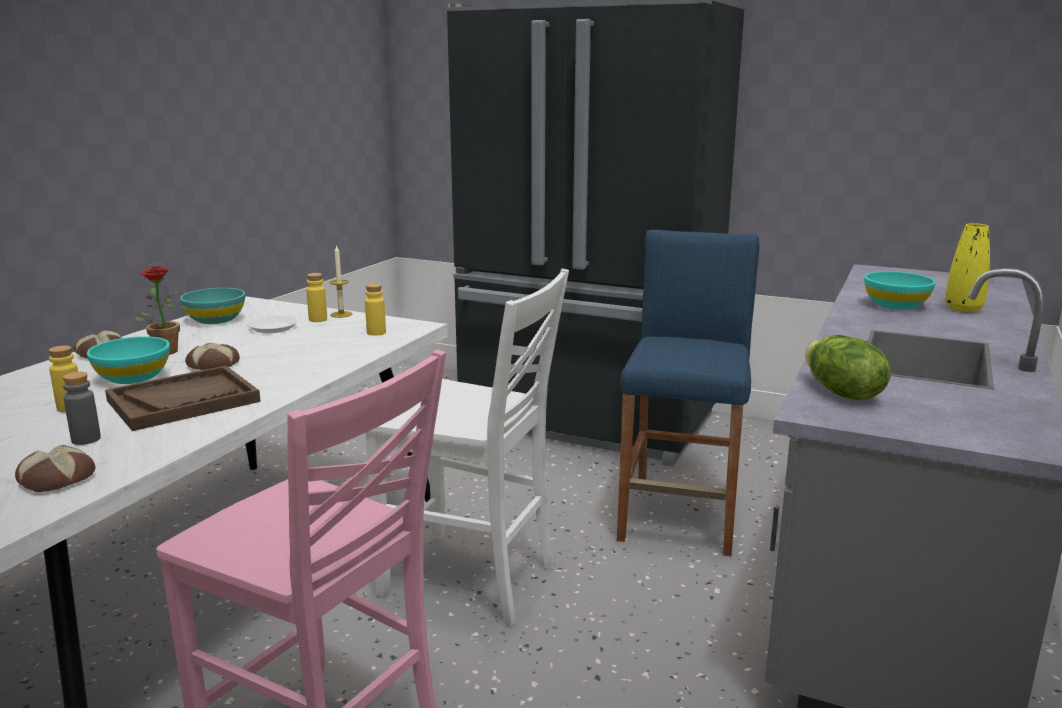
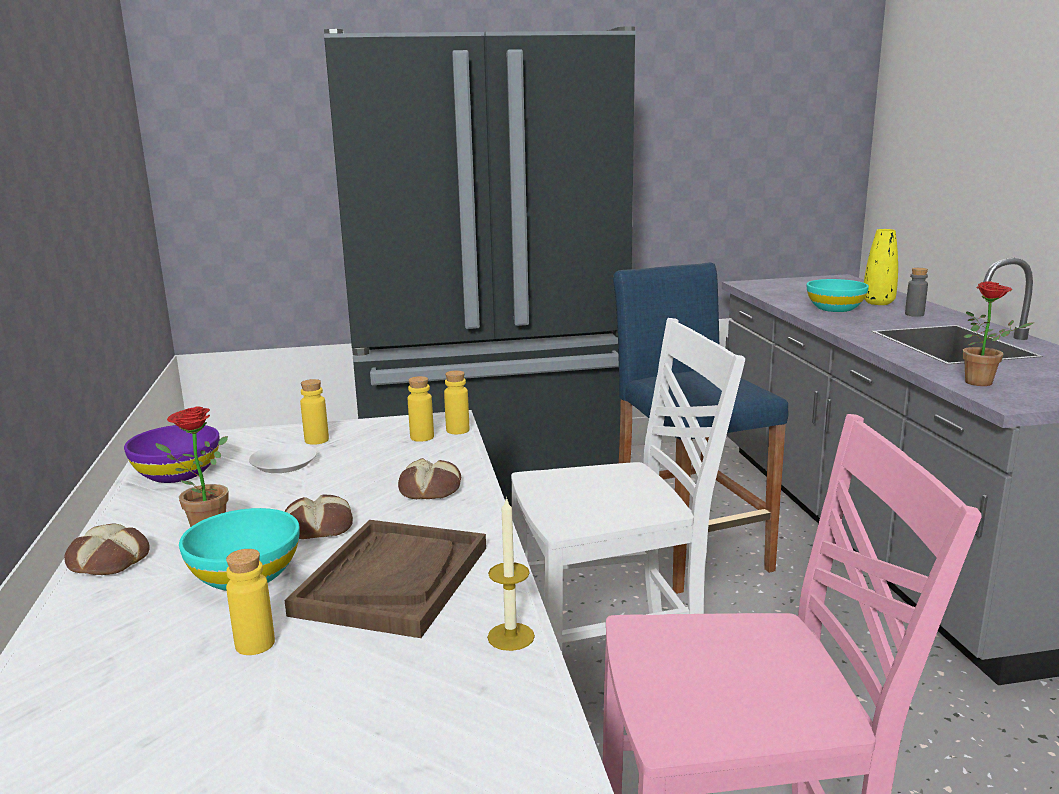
camera: 35 degrees left, 0 degrees up
(57, 479) = (482, 735): bread -> bread (431, 489)
(86, 439) = (387, 672): grey bottle -> grey bottle (914, 314)
(215, 320) = (177, 474): turquoise bowl -> purple bowl
(341, 314) = (330, 428): candle -> candle (511, 636)
(406, 334) = (457, 430): none -> yellow bottle
(841, 393) = (984, 383): lettuce -> potted plant

